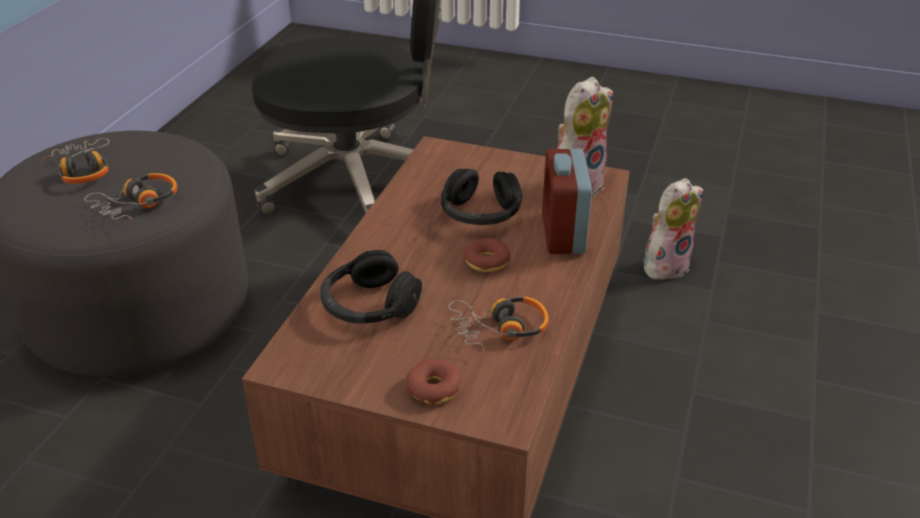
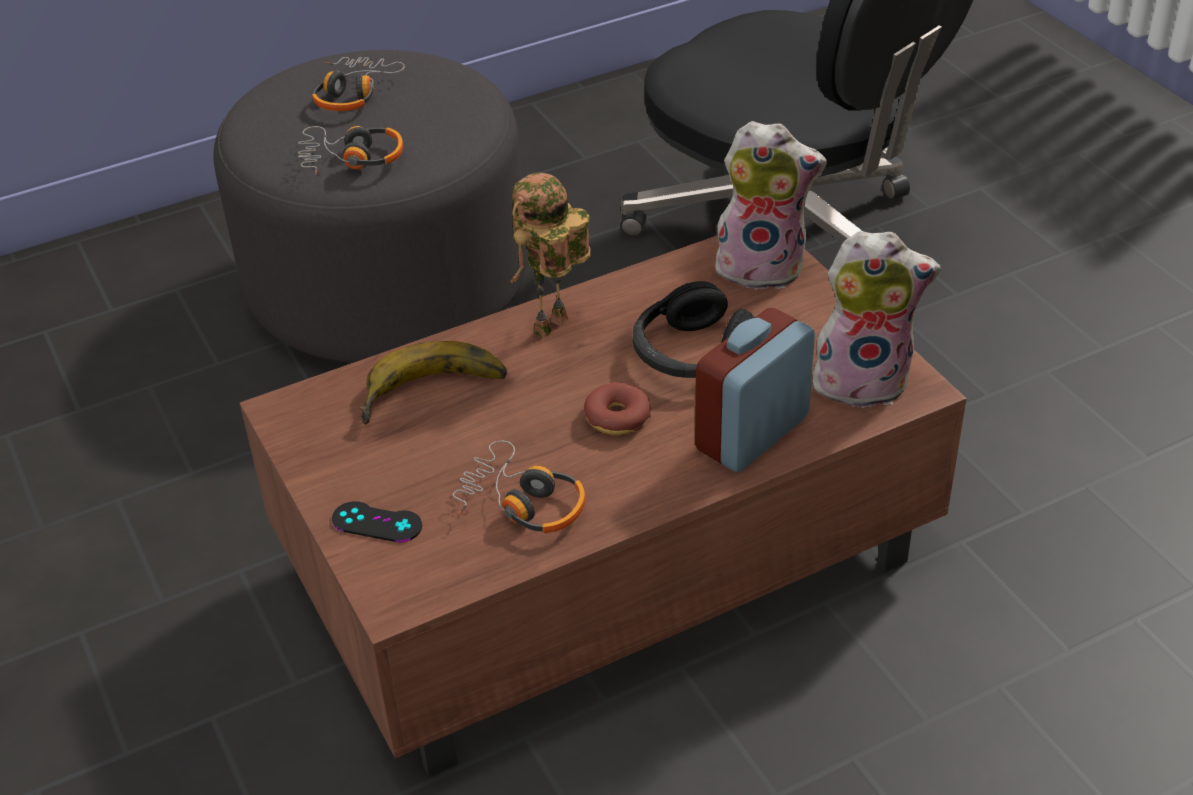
camera: 45 degrees right, 5 degrees up
(369, 305) = (435, 396): black headphones -> banana
(388, 239) = (552, 330): none -> toy robot
(434, 388) = (377, 522): donut -> black game controller
(665, 265) = (1047, 577): plush toy -> plush toy (763, 266)

